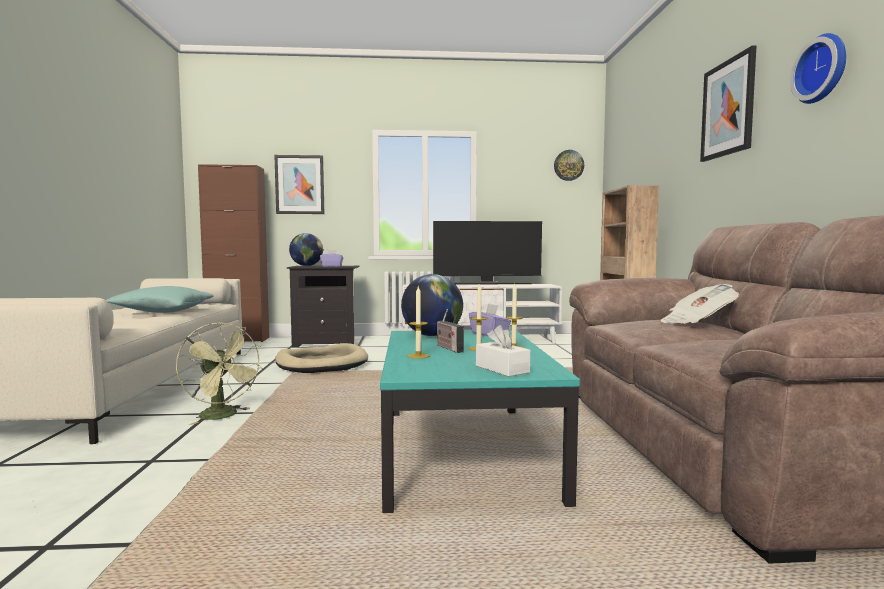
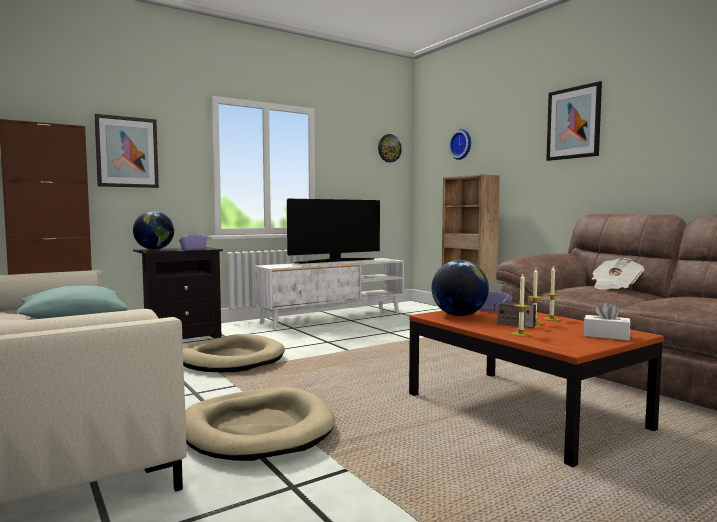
camera: 30 degrees left, 0 degrees up
(223, 416) = (257, 429): green fan -> beige dog bed
(464, 451) = (523, 411): turquoise coffee table -> brown coffee table
(823, 69) = (665, 110): wall clock -> wall clock (462, 144)

